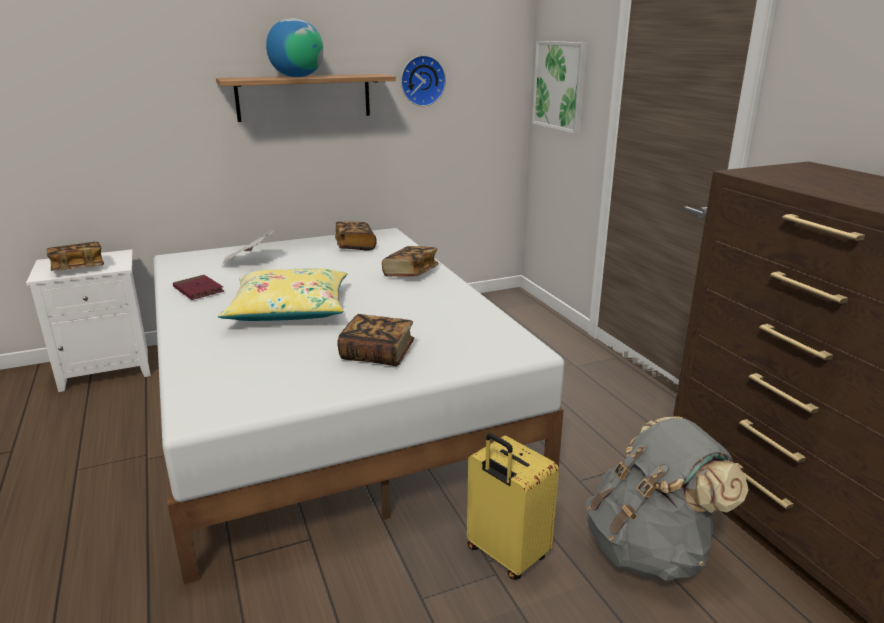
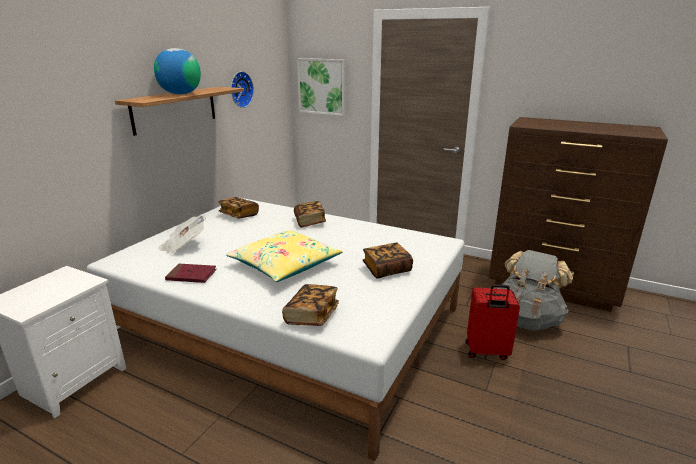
camera: 40 degrees left, 0 degrees up
(78, 268) = (51, 295): book -> book (311, 316)
(505, 555) = (486, 352): yellow suitcase -> red suitcase

